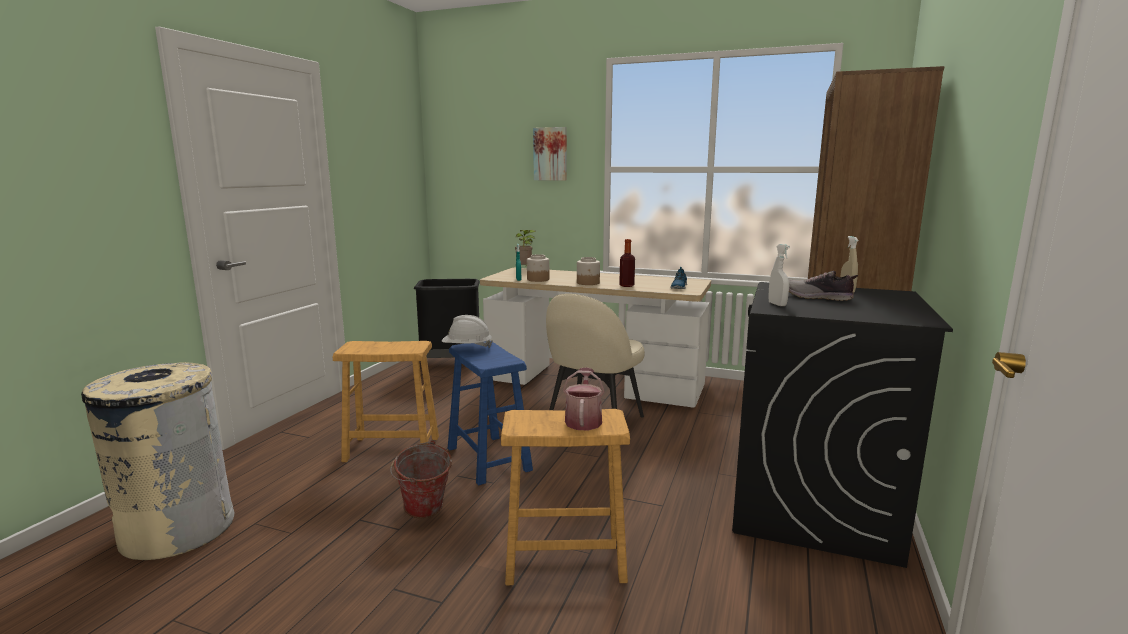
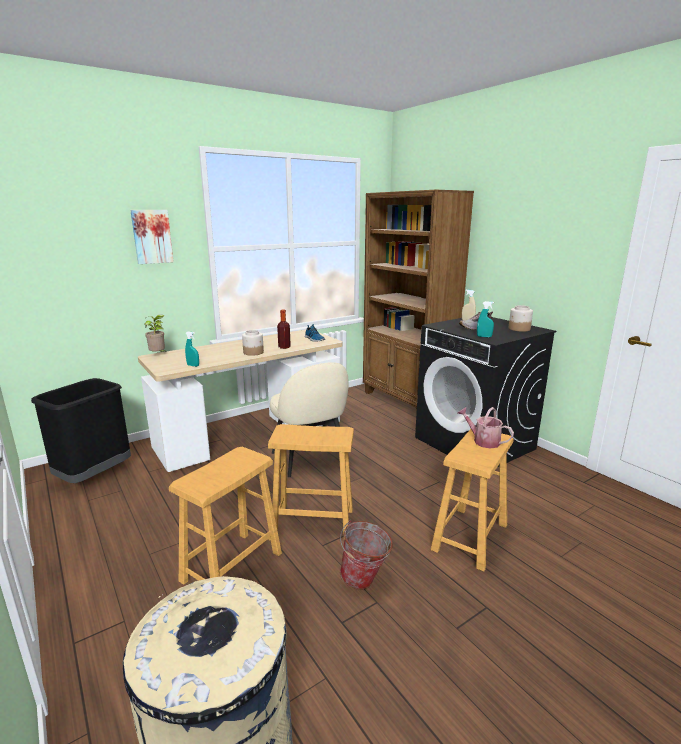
camera: 55 degrees left, 5 degrees up
(467, 348) = (287, 437): white hard hat -> none
(488, 459) = (313, 522): blue stool -> brown stool
(537, 279) = (207, 361): jar -> jar (519, 329)
(777, 304) = (484, 336): white spray bottle -> turquoise spray bottle

